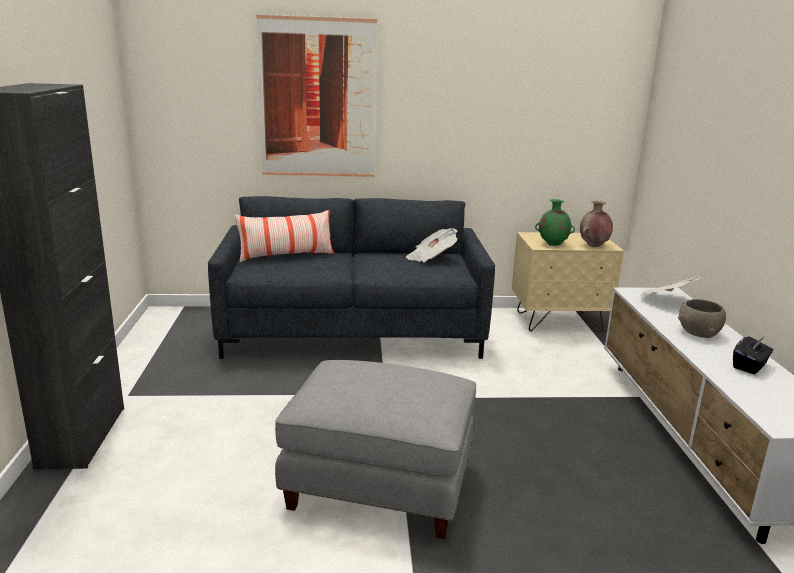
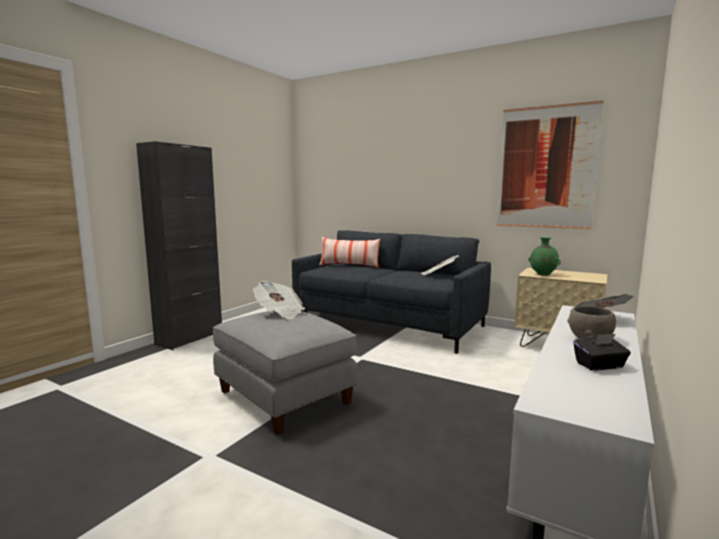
camera: 35 degrees right, 10 degrees down
(318, 98) = (389, 170): picture -> picture (546, 167)
(363, 375) = (279, 313): none -> newspaper
(593, 245) = (581, 278): brown vase -> none

